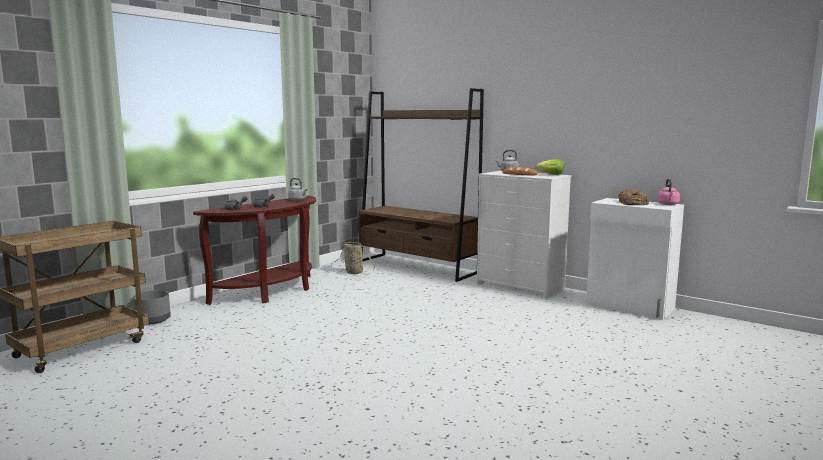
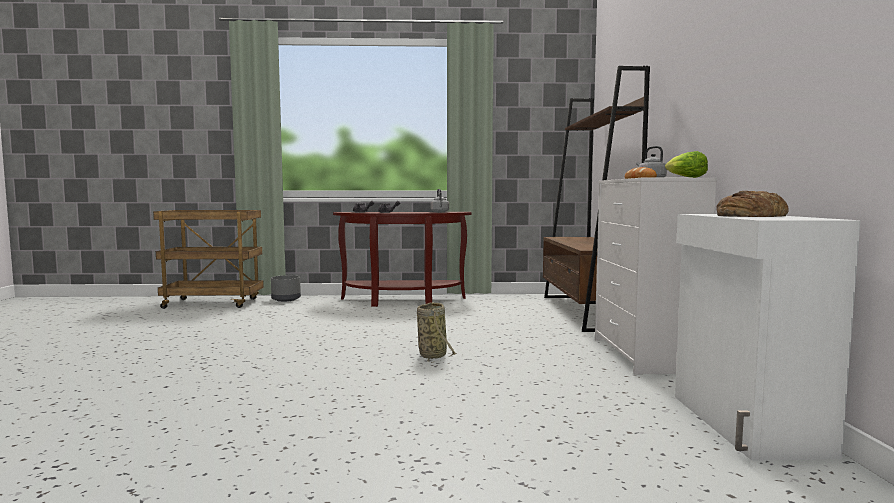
camera: 50 degrees right, 5 degrees down
(353, 272) = (509, 303): basket -> basket (432, 355)
(668, 204) = (814, 218): pink kettle -> none

